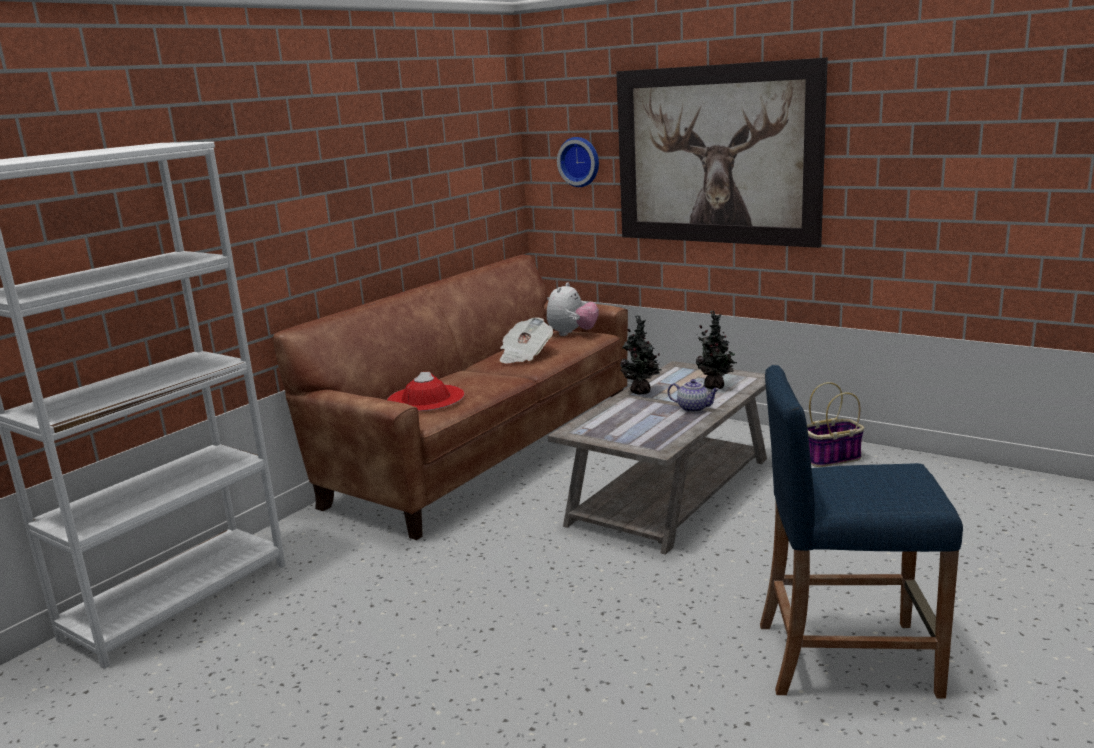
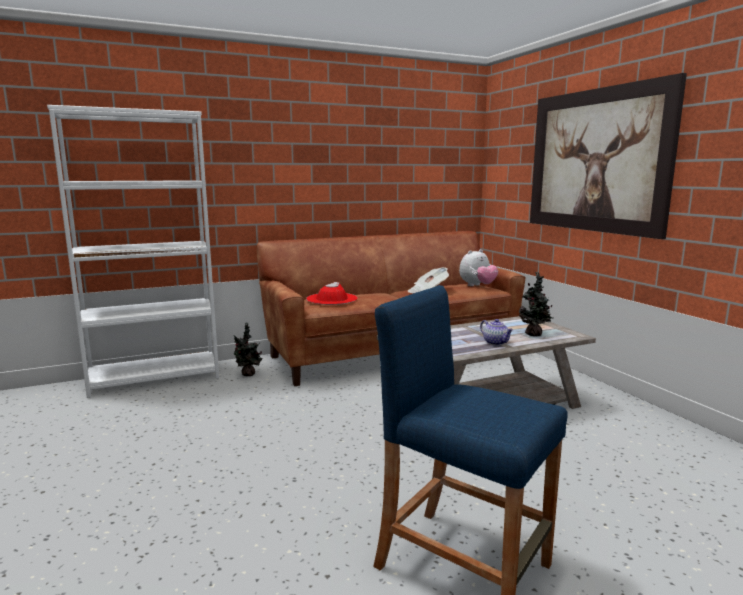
camera: 30 degrees right, 5 degrees down
(580, 161) = (513, 167): wall clock -> none
(642, 392) = (477, 326): potted plant -> potted plant (248, 375)
(830, 458) = (637, 421): basket -> none

